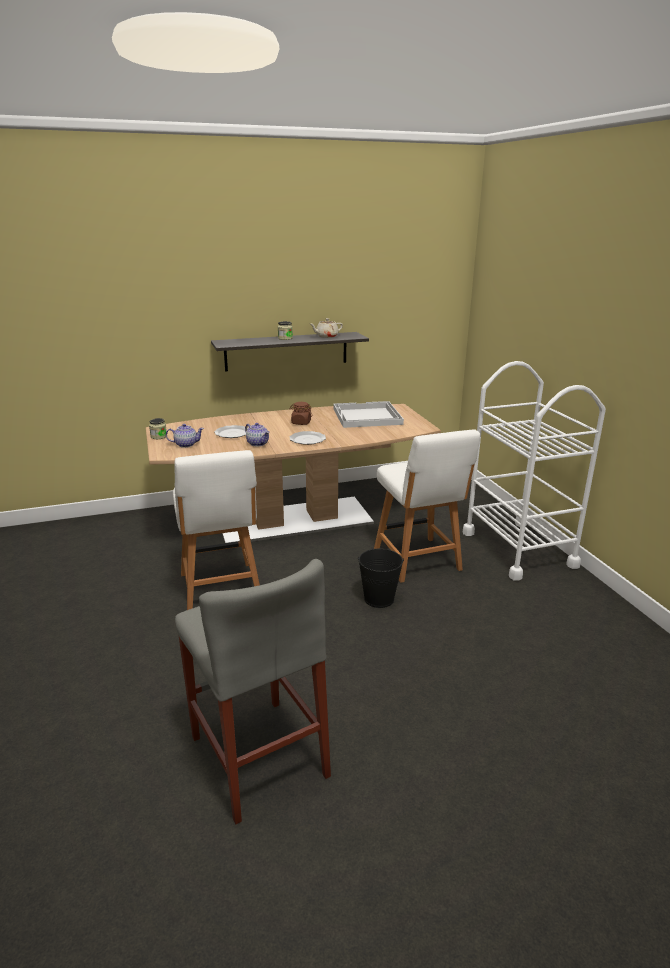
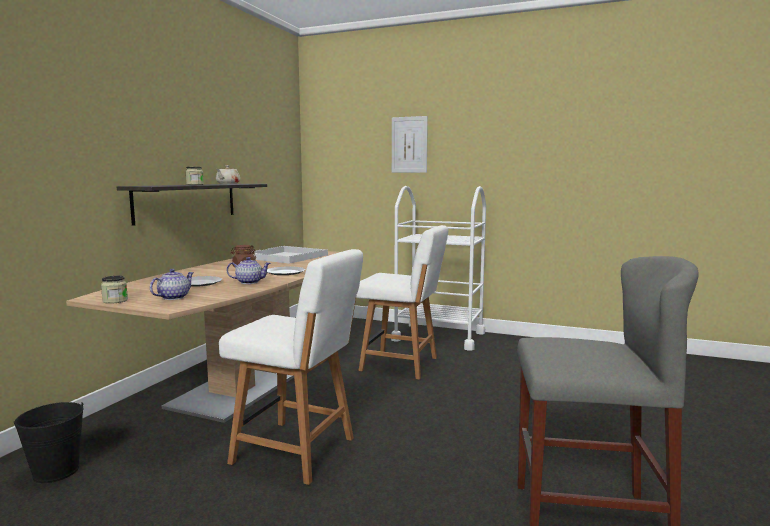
camera: 50 degrees left, 15 degrees down
(379, 599) = (428, 393): black bucket -> black bucket (56, 471)
(553, 303) = (409, 144): none -> picture

